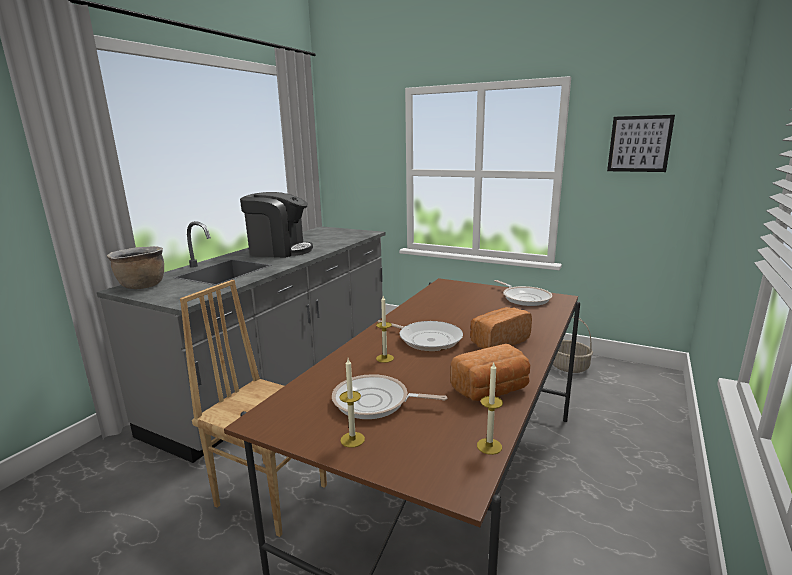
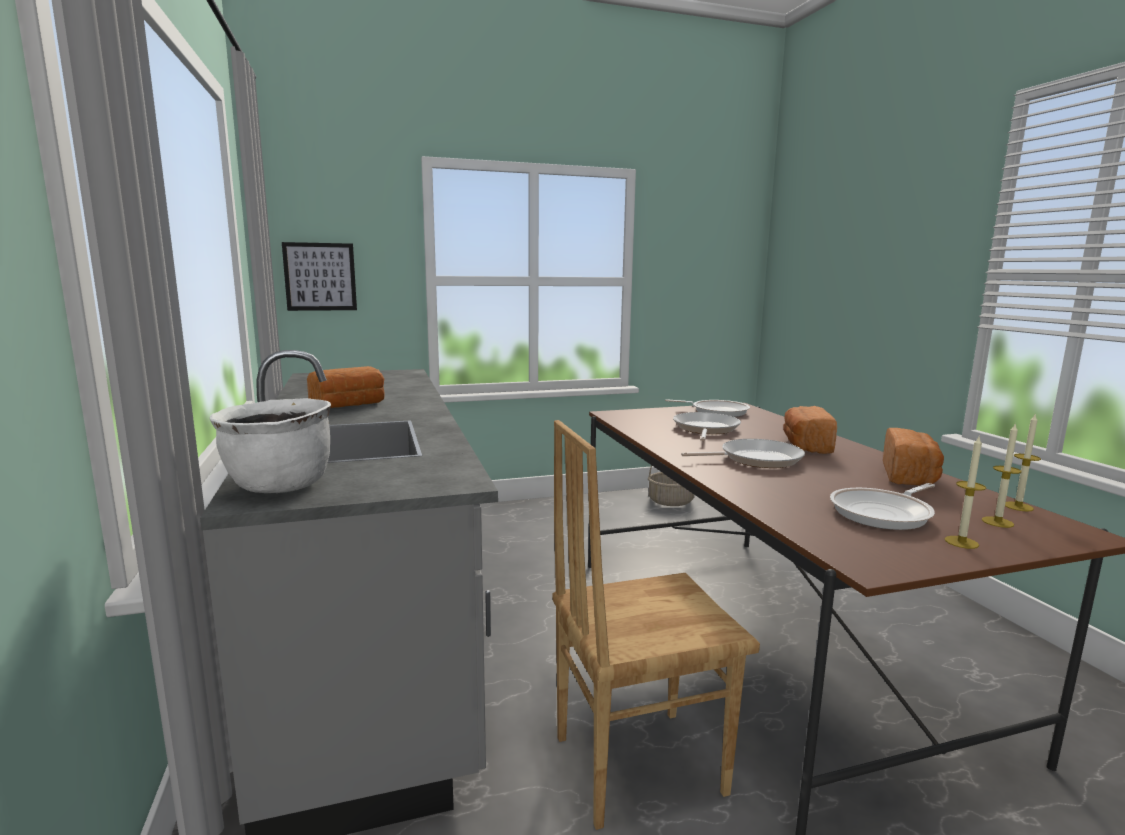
camera: 45 degrees left, 5 degrees down
(142, 286) = (279, 487): brown cooking pot -> white cooking pot
(279, 251) = (350, 405): coffee machine -> bread
(385, 358) = (777, 483): candle -> candle (997, 522)
(468, 309) = (705, 429): none -> frying pan
(639, 144) = (701, 248): picture -> picture (320, 276)

